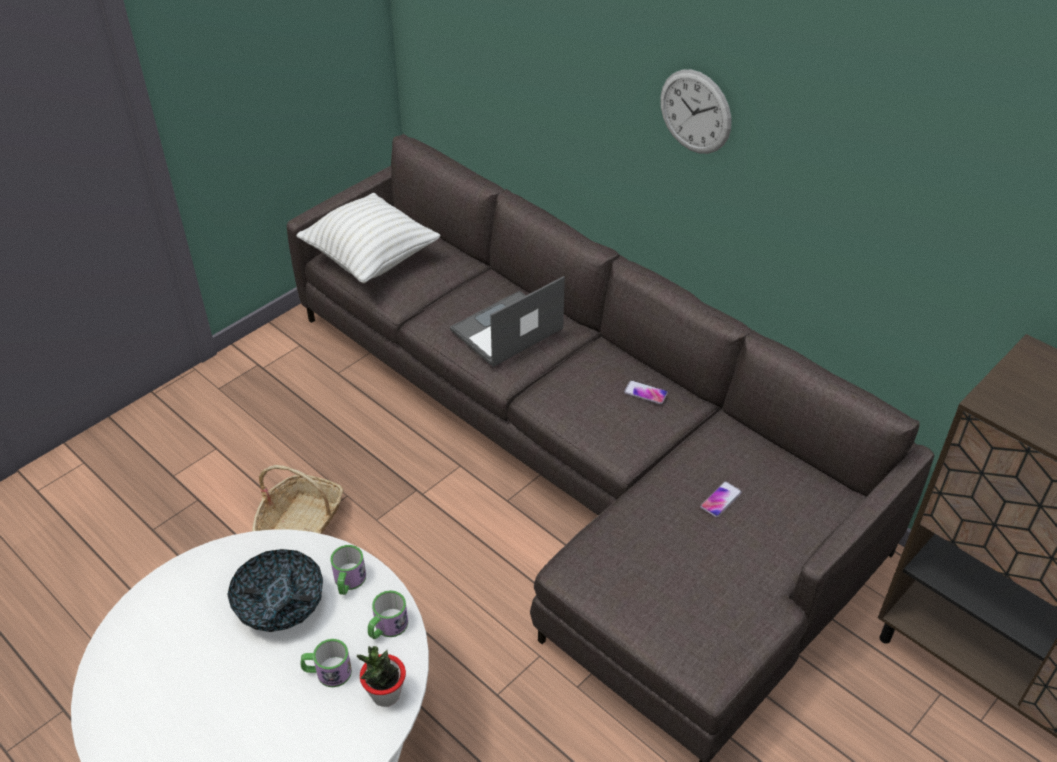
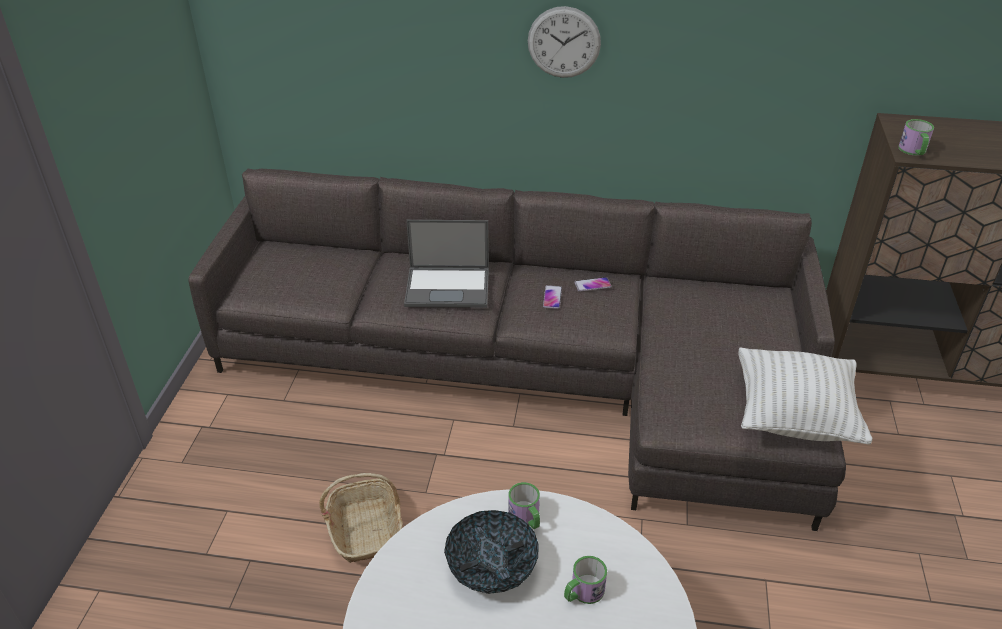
camera: 35 degrees left, 5 degrees down
(371, 259) = (282, 282): white pillow -> white pillow (794, 417)
(385, 694) = (643, 580): potted plant -> none
(387, 627) = (591, 533): mug -> mug (914, 151)
(506, 330) = (449, 287): laptop -> laptop turned 105 degrees counterclockwise
(720, 500) = (712, 329): phone -> phone (552, 297)

